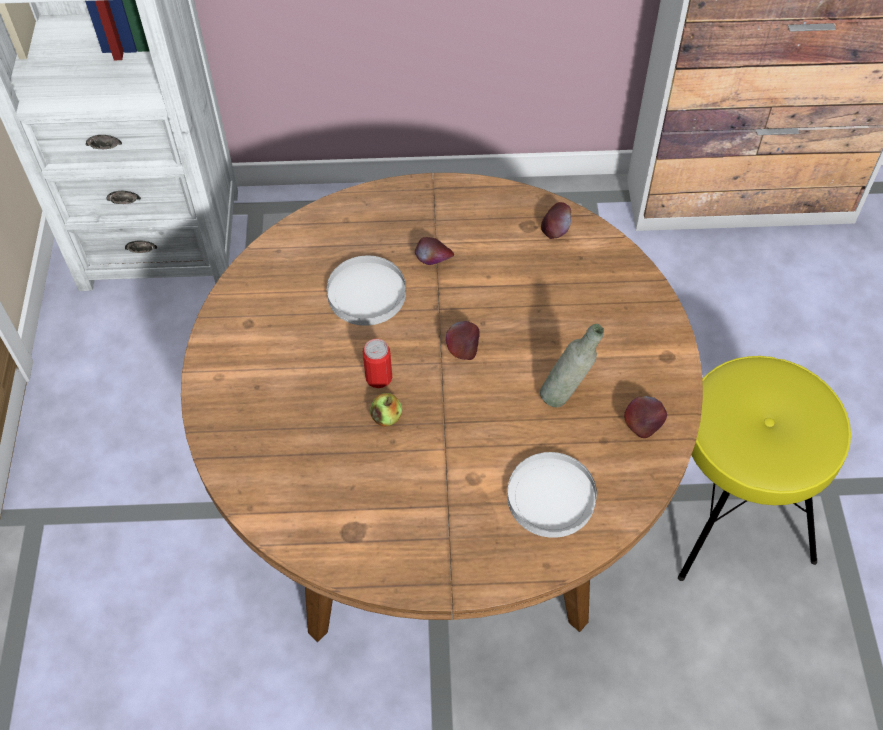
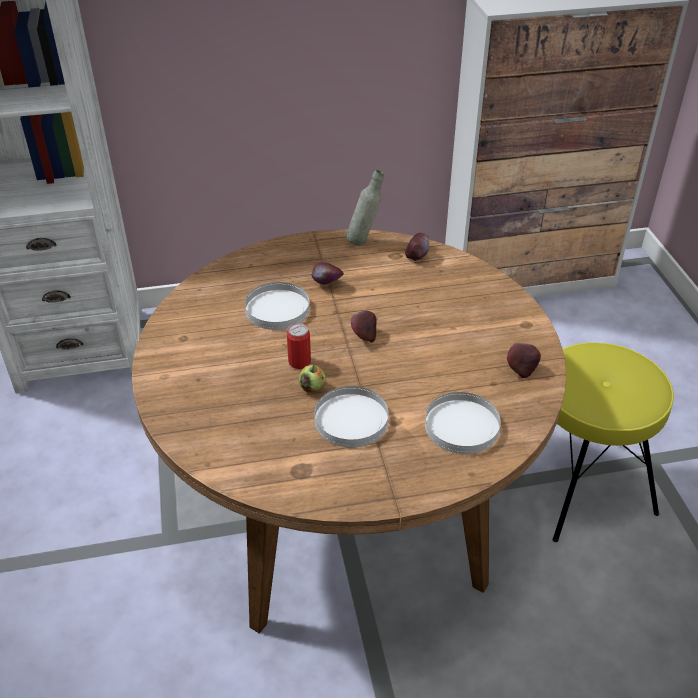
camera: 10 degrees left, 15 degrees down
(423, 470) = (351, 420): none -> white plate
(566, 395) = (454, 357): grey bottle -> grey bottle (364, 241)

